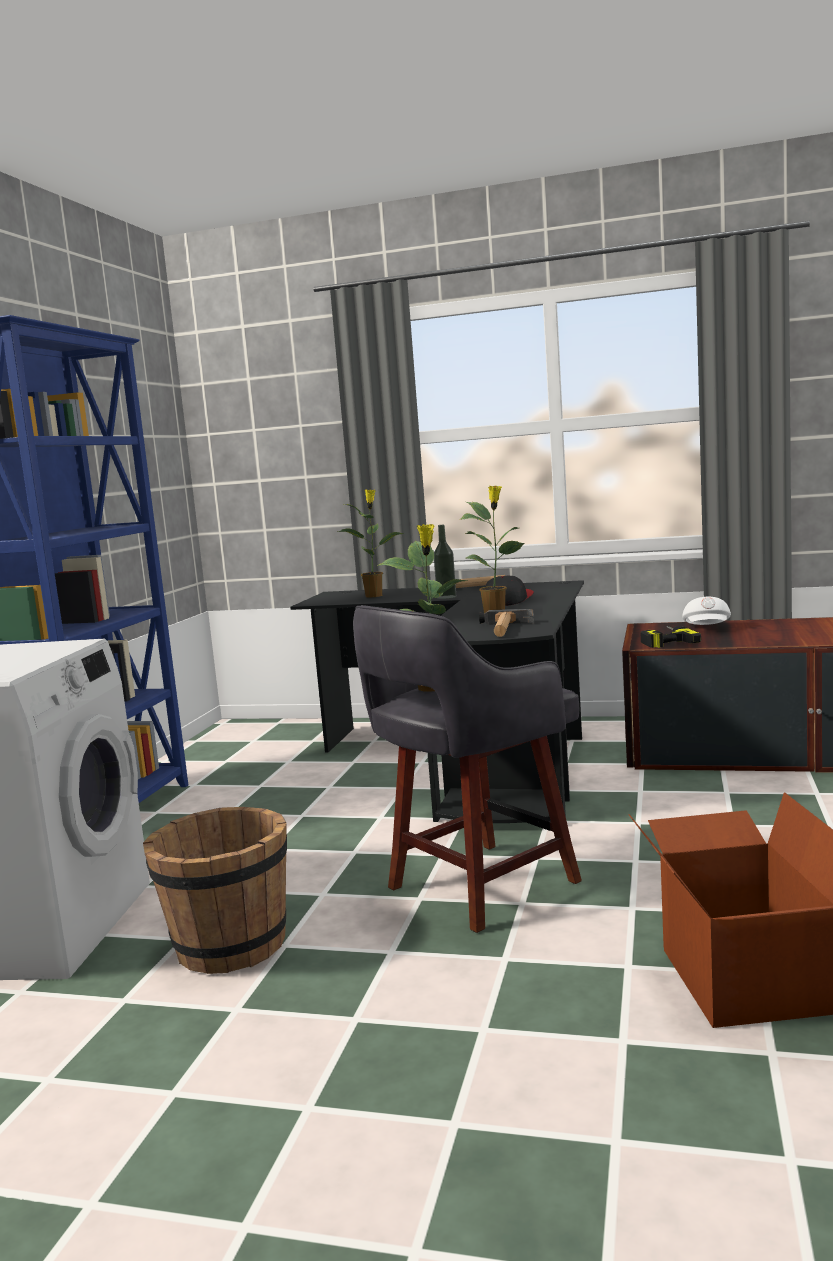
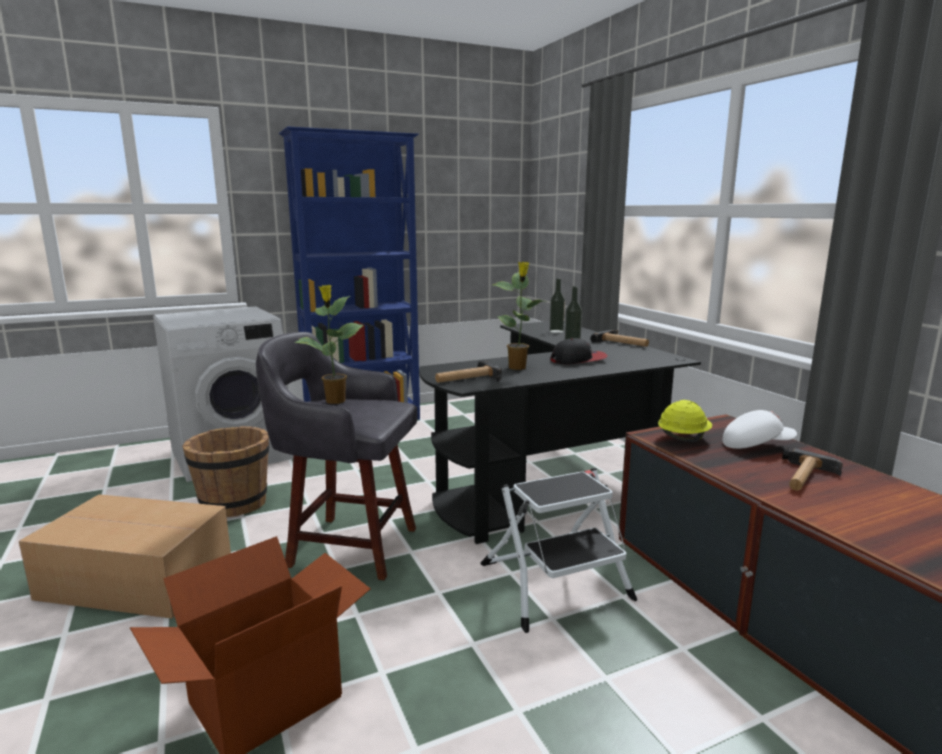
camera: 50 degrees right, 5 degrees up
(357, 1050) = (135, 578): none -> cardboard box
(374, 595) = (556, 331): potted plant -> bottle
(664, 640) = (683, 438): power drill -> yellow hard hat
(678, 811) = (553, 583): none -> step ladder
(707, 629) = (755, 445): white cap -> white cap turned 150 degrees counterclockwise
(782, 631) = (804, 477): none -> hammer

